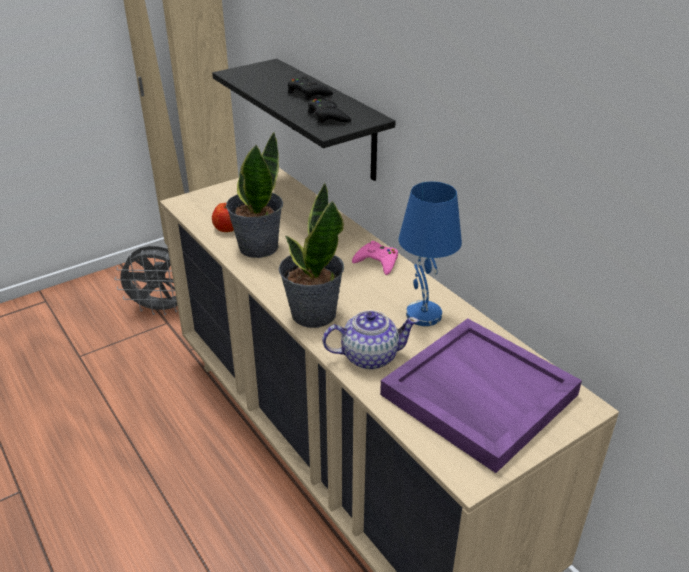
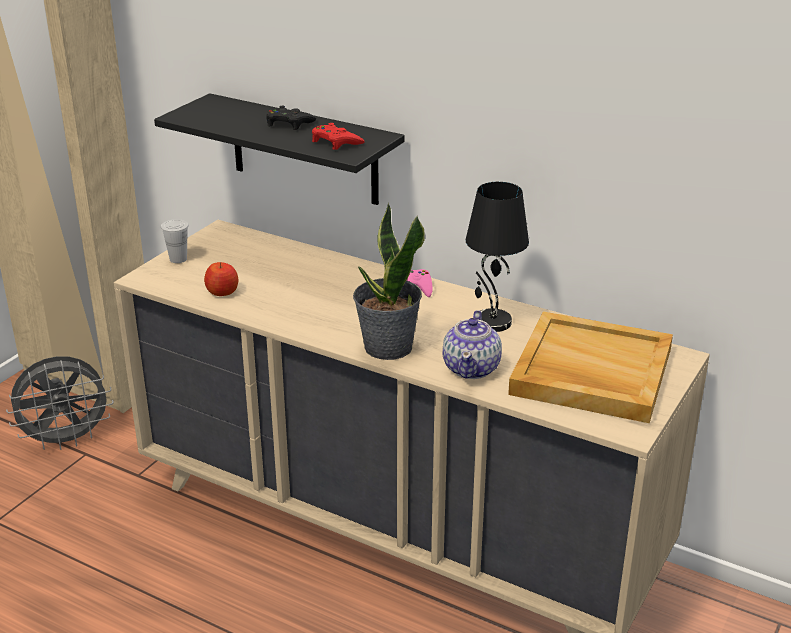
camera: 25 degrees left, 5 degrees down
(220, 192) = (178, 259): none -> white cup
(257, 247) = (273, 302): potted plant -> none
(328, 116) = (335, 142): black game controller -> red game controller
(369, 356) = (472, 368): teapot -> teapot turned 135 degrees clockwise
(422, 314) = (491, 322): blue table lamp -> black table lamp
(477, 394) = (590, 372): purple tray -> beige tray

